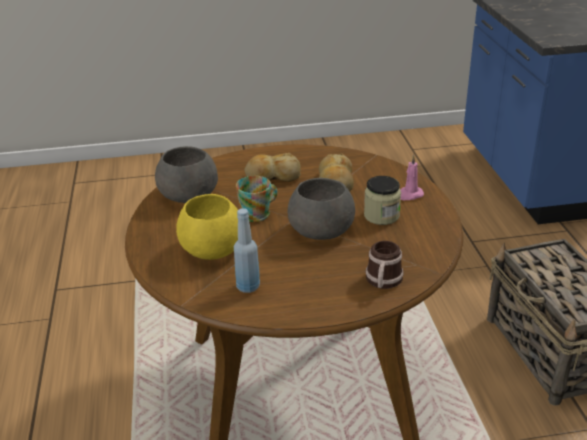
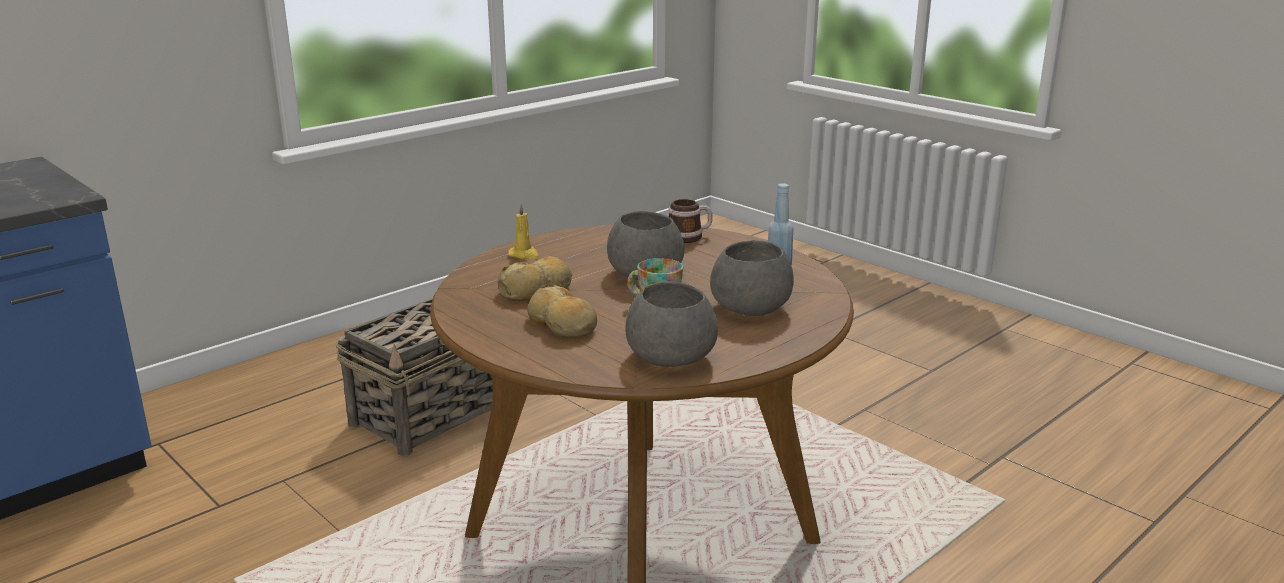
camera: 125 degrees left, 10 degrees down
(213, 249) = (751, 307): yellow bowl -> grey bowl
(381, 216) = (582, 257): jar -> none
(409, 195) = (524, 255): pink candle -> yellow candle

